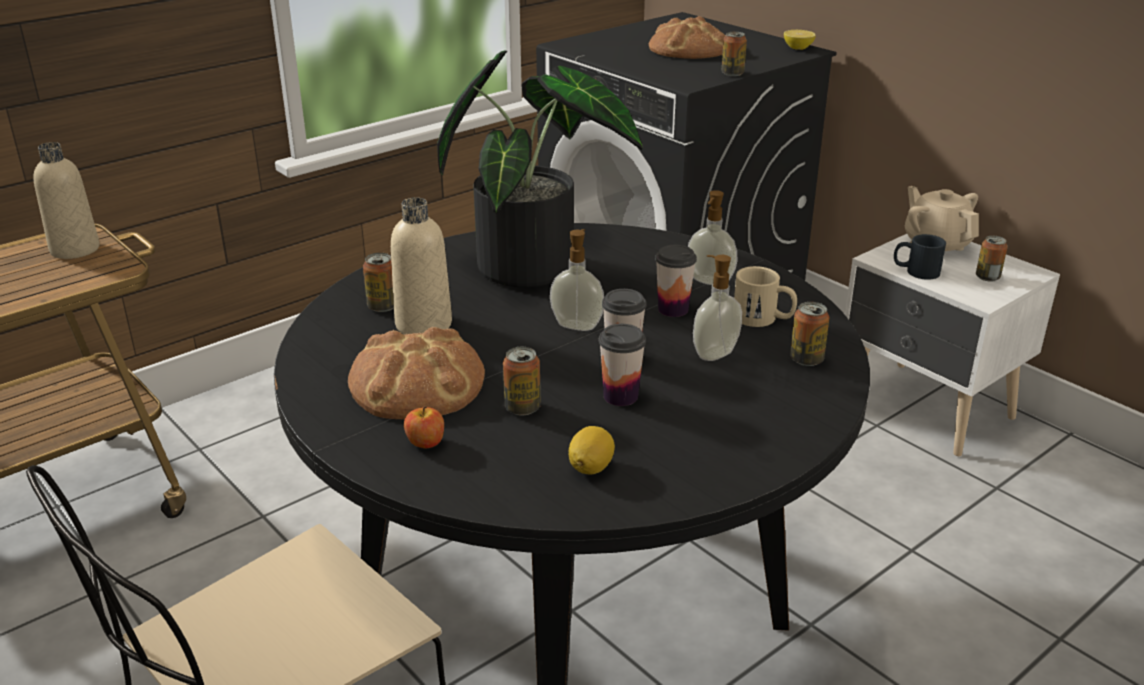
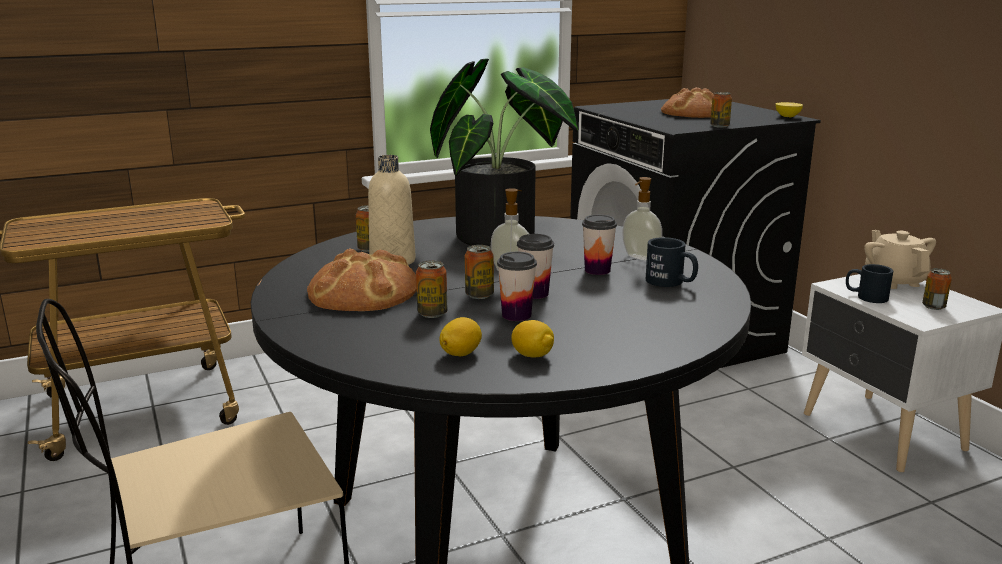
camera: 15 degrees right, 10 degrees down
(75, 249) = (191, 210): beige bottle -> none
(425, 443) = (342, 325): apple -> none
(672, 457) = (532, 355): none -> lemon
(714, 353) = (613, 298): soap dispenser -> none
(763, 319) = (671, 282): beige mug -> black mug
(806, 359) = (692, 310): can -> can (479, 295)

